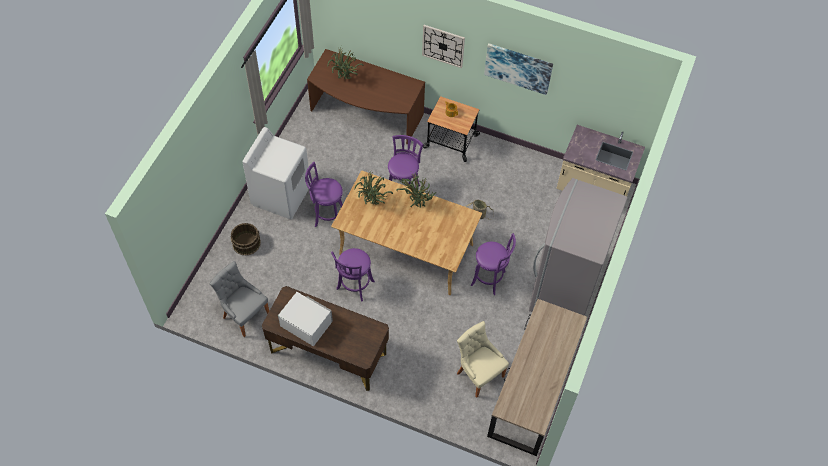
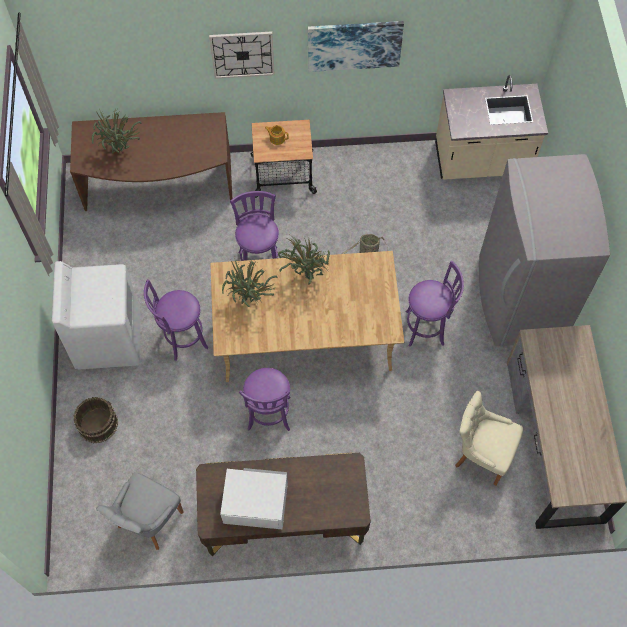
camera: 25 degrees left, 5 degrees up
(244, 314) = (148, 521): grey chair -> grey chair turned 75 degrees counterclockwise

